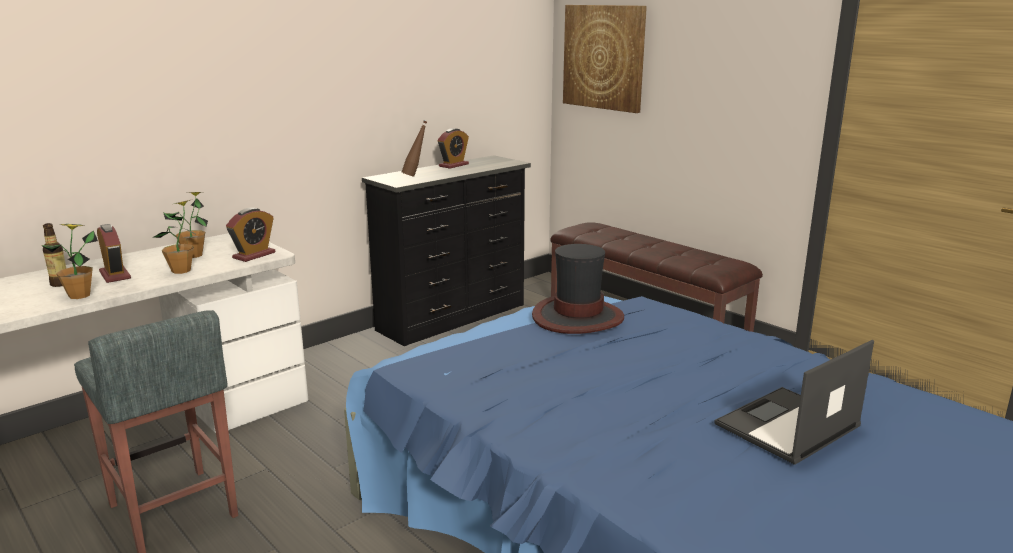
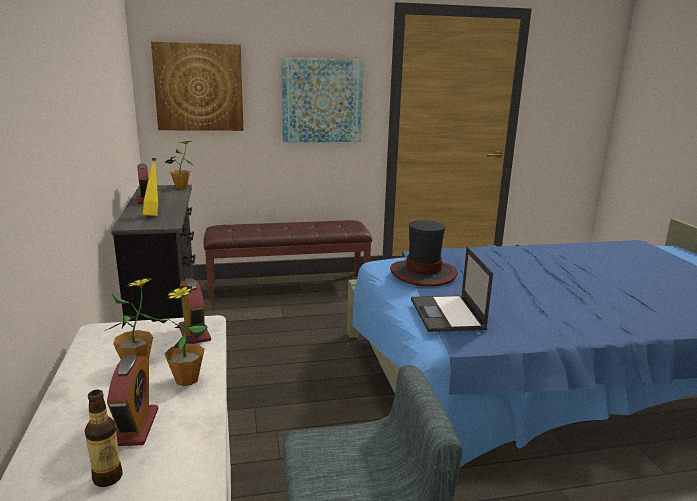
camera: 60 degrees left, 0 degrees up
(80, 295) = (189, 462): potted plant -> potted plant (181, 187)
(115, 275) = (135, 427): alarm clock -> alarm clock turned 90 degrees clockwise
(415, 176) = (153, 215): brown bottle -> yellow bottle
(731, 83) = (322, 101): none -> picture
(786, 426) = (601, 274): laptop -> laptop (447, 314)

